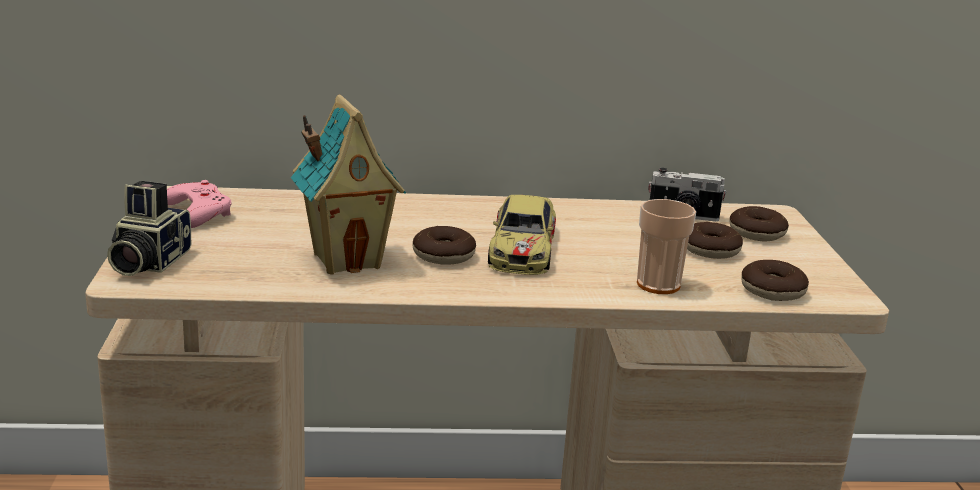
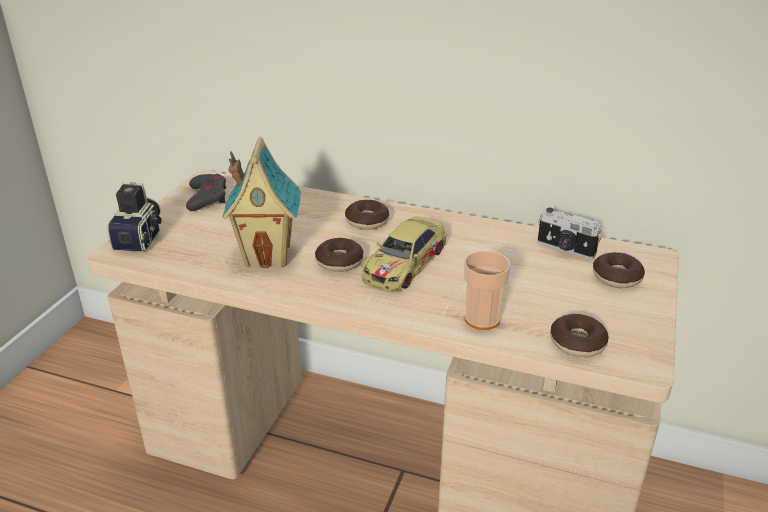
camera: 25 degrees right, 10 degrees up
(147, 262) = (142, 237): camera -> camera turned 150 degrees clockwise
(197, 212) = (207, 197): pink game controller -> grey game controller
(710, 250) = (558, 289): donut -> donut (367, 221)

